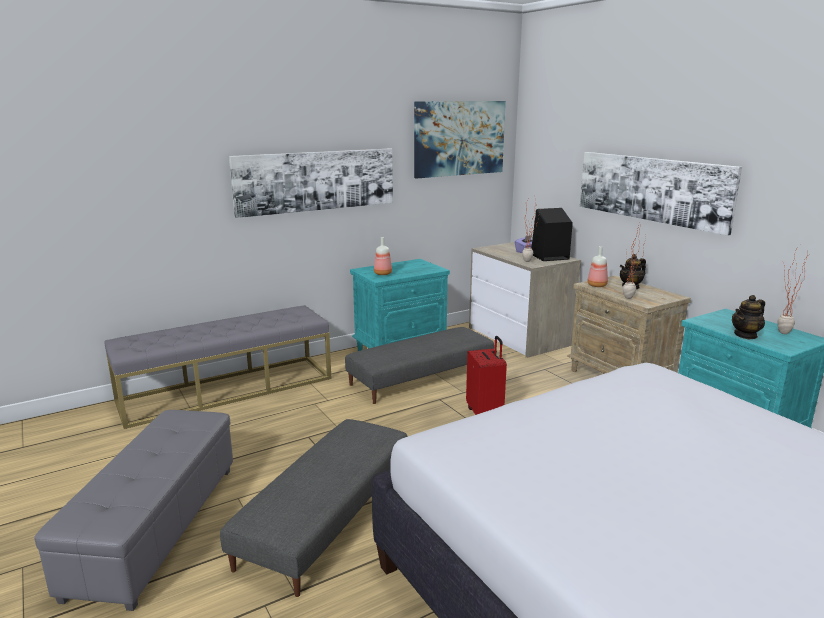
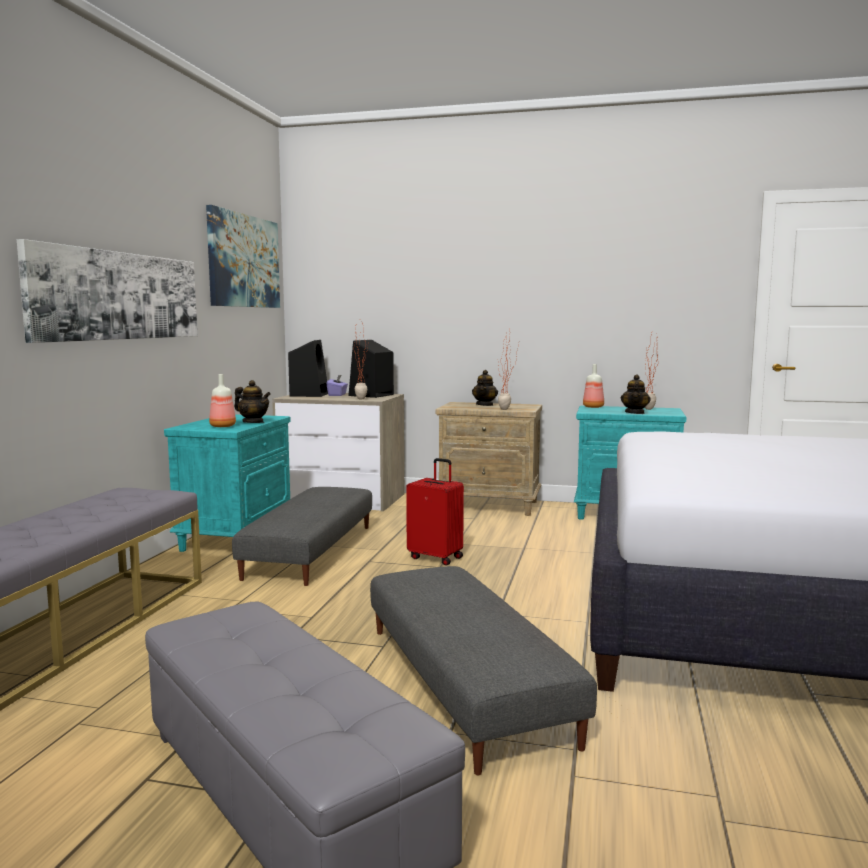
camera: 45 degrees left, 10 degrees down
(409, 273) = (253, 422): none -> teapot
(508, 247) = (309, 394): none -> black speaker
(597, 285) = (458, 407): bottle -> bottle (593, 407)
(652, 189) = (482, 305): picture -> none

